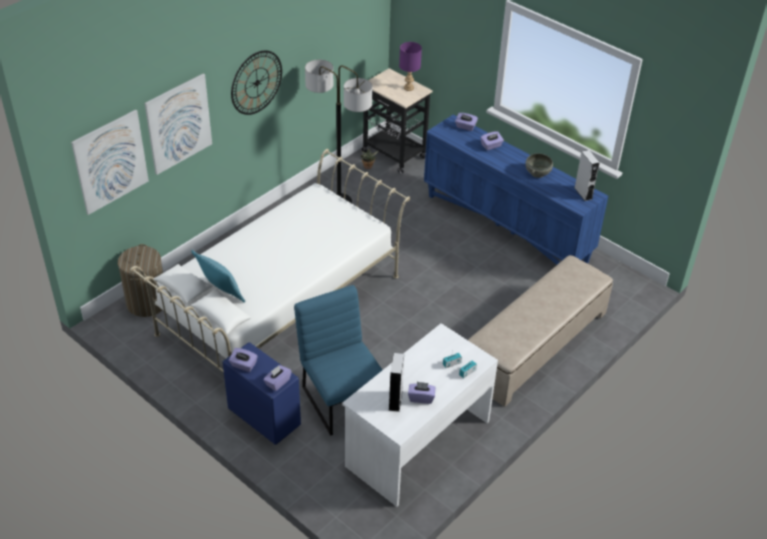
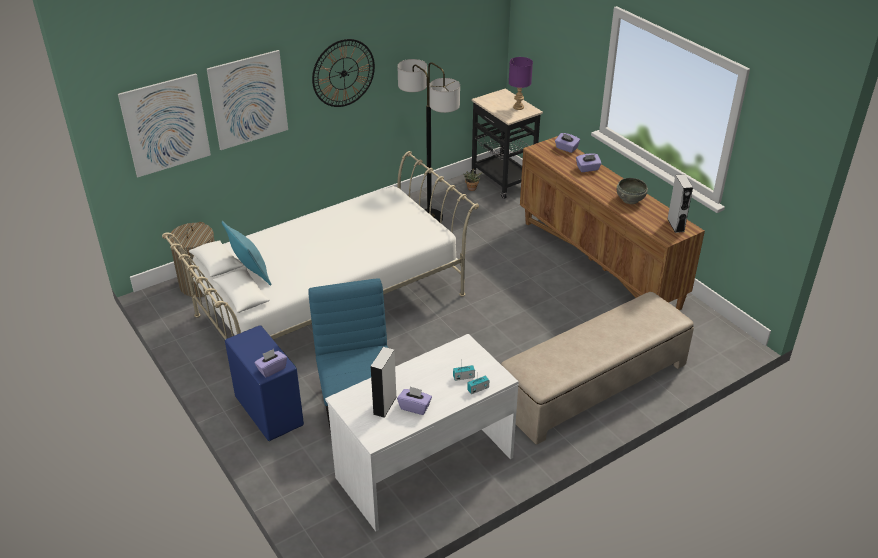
camera: 15 degrees right, 5 degrees down
(243, 365) = (244, 346): purple tissue box -> none
(504, 229) = (597, 264): blue dresser -> brown dresser

